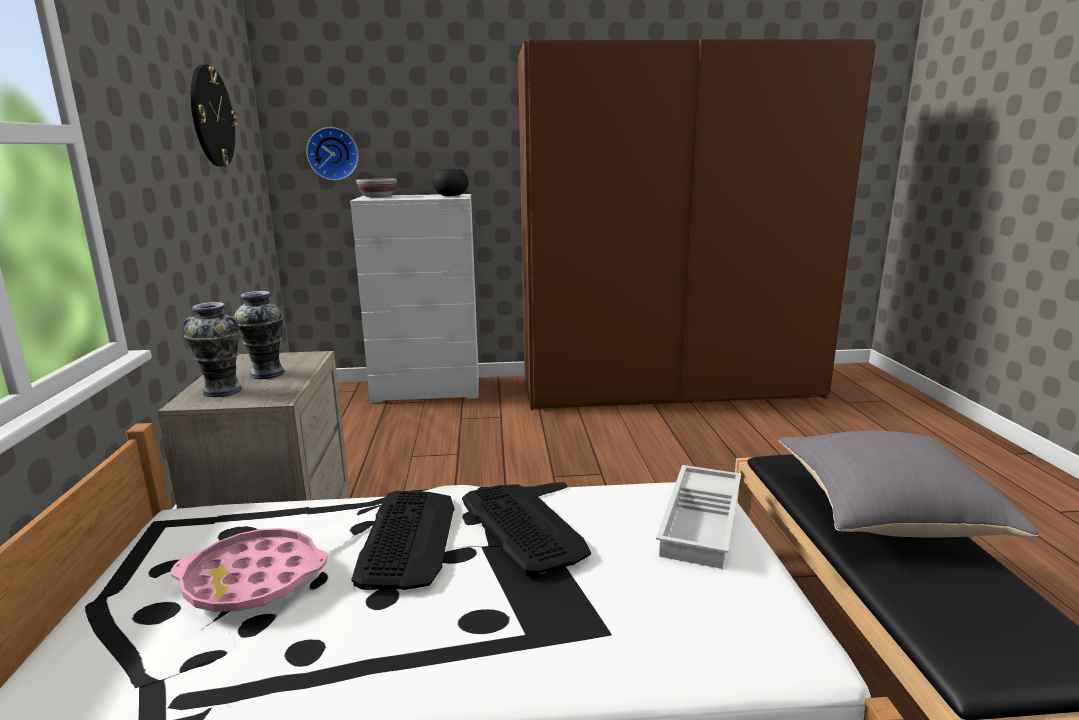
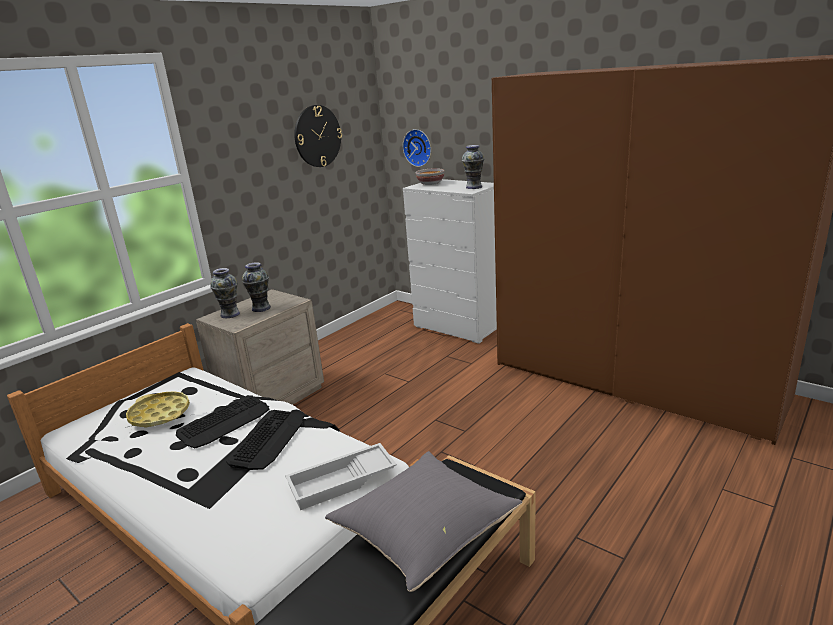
camera: 45 degrees right, 5 degrees up
(253, 579) = (159, 414): pink tray -> yellow tray
(450, 196) = (474, 187): black bowl -> vase

